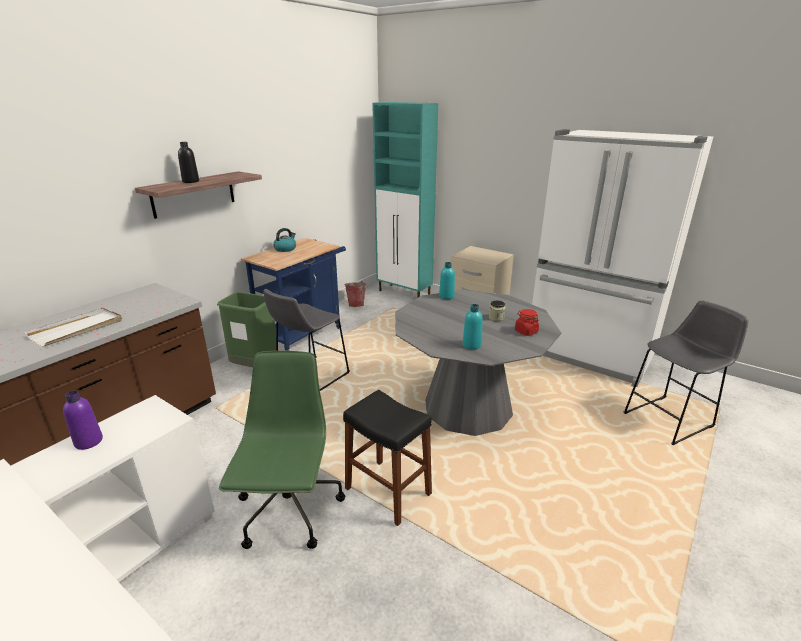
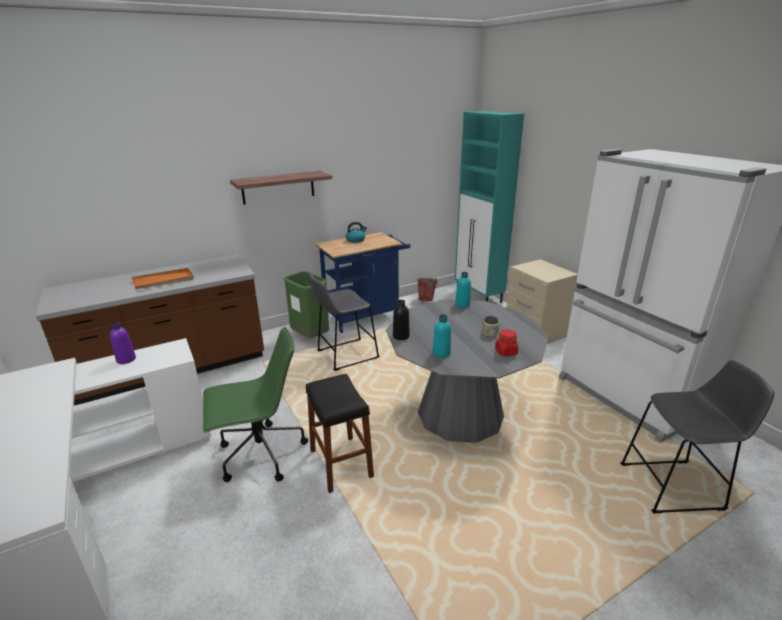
camera: 25 degrees right, 0 degrees up
(77, 329) = (163, 281): white tray -> orange tray
(190, 181) = (272, 177): black bottle -> black bottle (401, 336)
(289, 512) = (260, 454): green office chair -> green office chair turned 45 degrees clockwise

